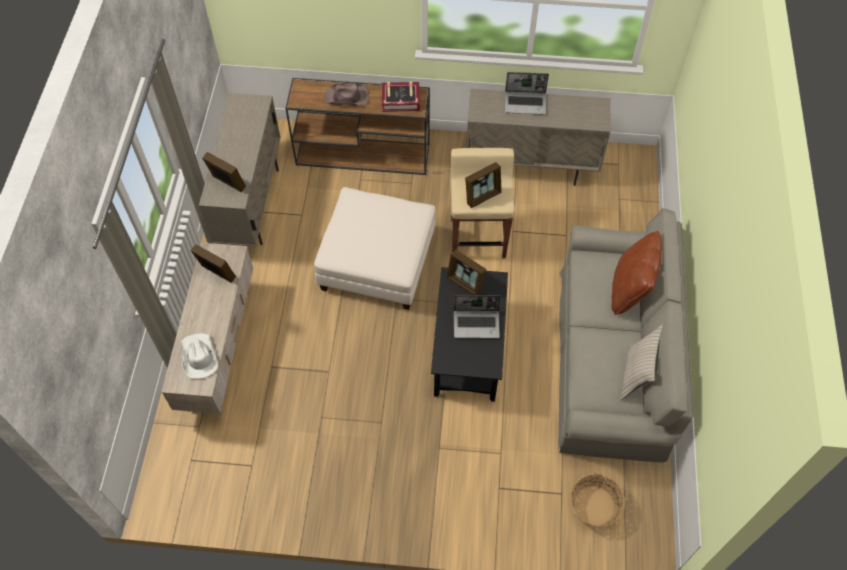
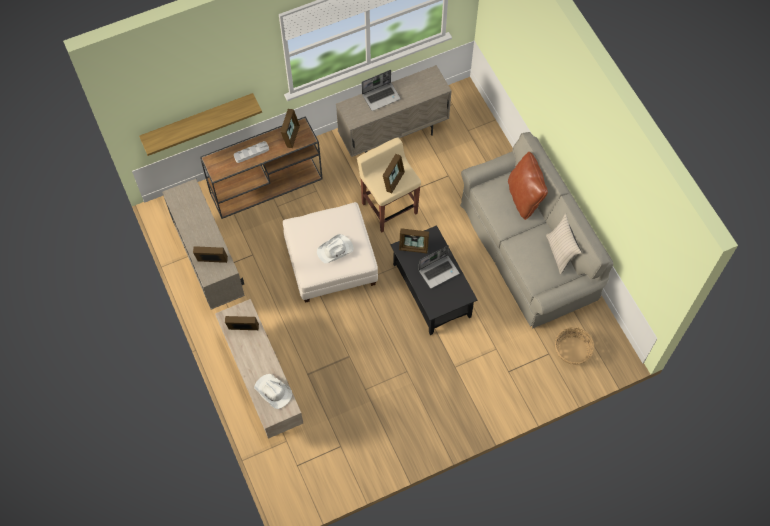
camera: 30 degrees left, 5 degrees up
(303, 32) = (198, 120): none -> shelf
(347, 97) = (251, 153): brown hat -> grey tray
(375, 243) = (335, 250): none -> white hat
(400, 99) = (291, 136): book -> picture frame

